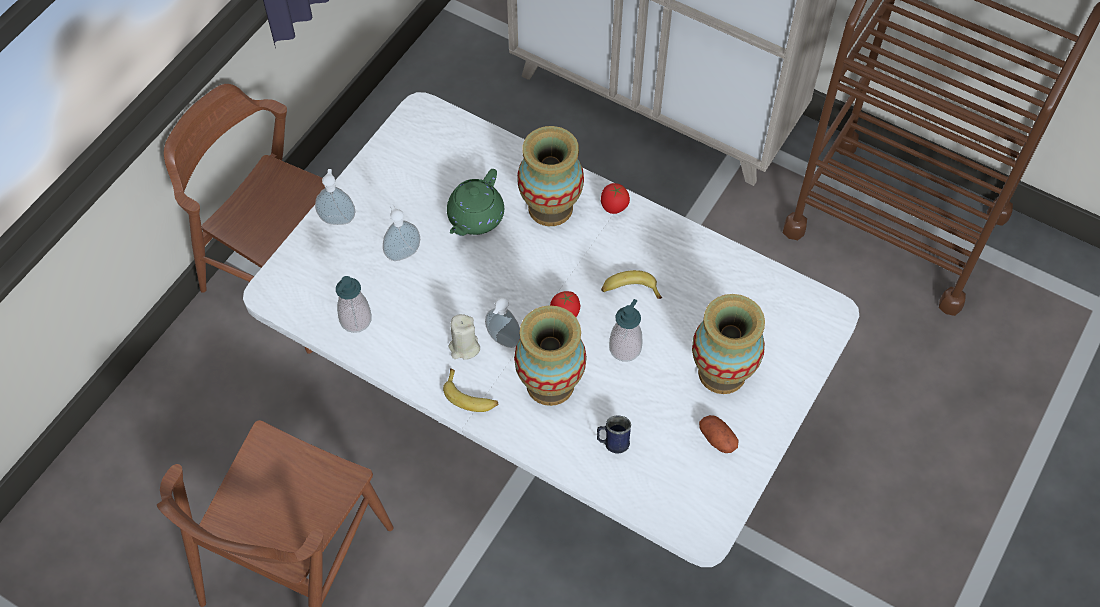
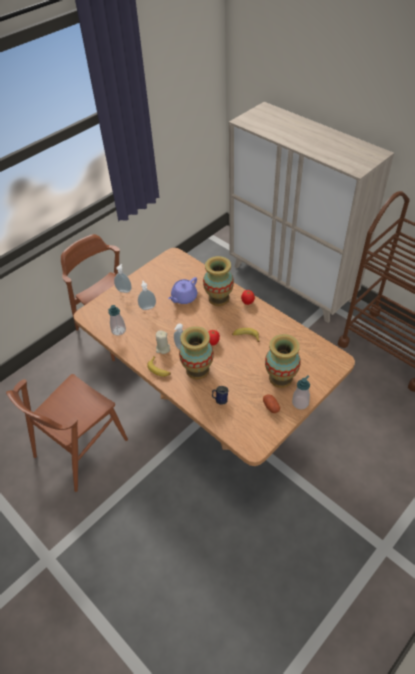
camera: 15 degrees right, 10 degrees down
(475, 218) = (183, 298): green teapot -> purple teapot
(550, 417) = (211, 404): white dining table -> brown dining table
(625, 348) = (237, 360): soap dispenser -> soap dispenser (300, 403)

